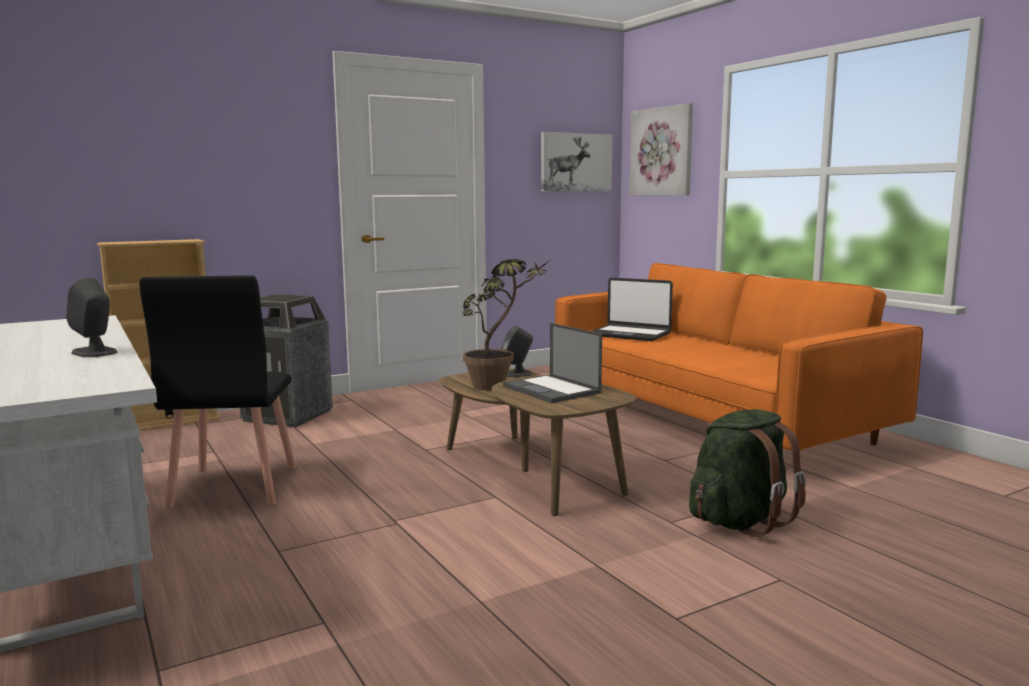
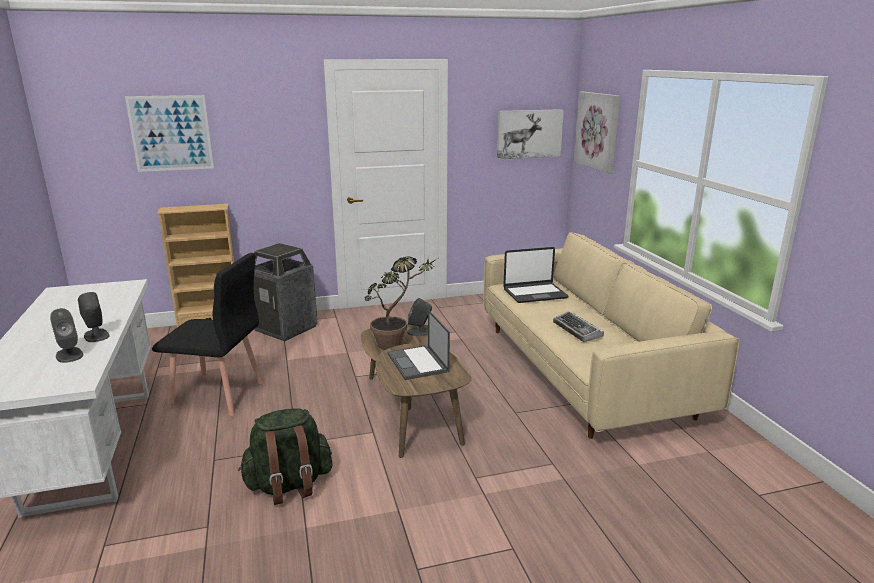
camera: 15 degrees right, 10 degrees up
(68, 367) = (69, 355): none -> grey speaker
(120, 135) = (171, 133): none -> picture
(233, 486) = (218, 395): black chair -> black chair turned 90 degrees counterclockwise
(630, 334) = (534, 293): laptop -> laptop turned 60 degrees counterclockwise
(710, 418) = (582, 370): orange sofa -> beige sofa
(716, 355) = (578, 331): none -> keyboard
(740, 521) = (526, 486): green backpack -> green backpack (289, 485)

